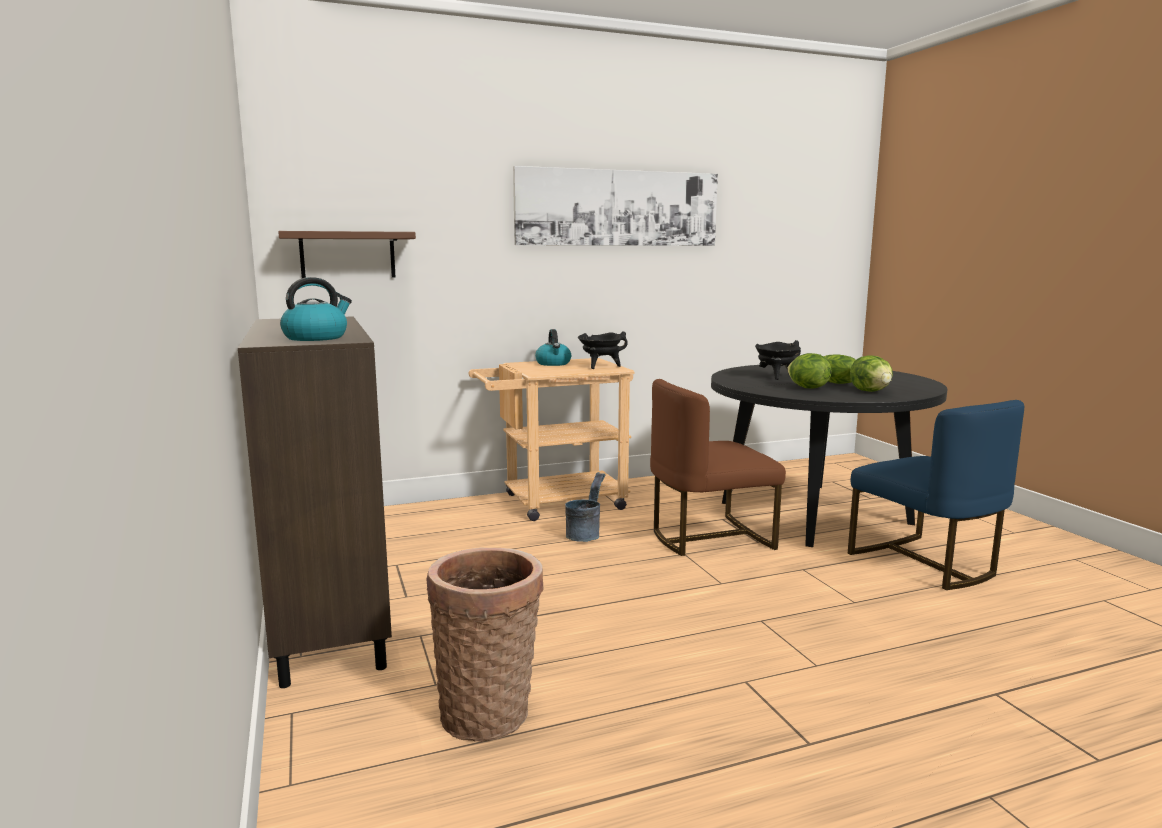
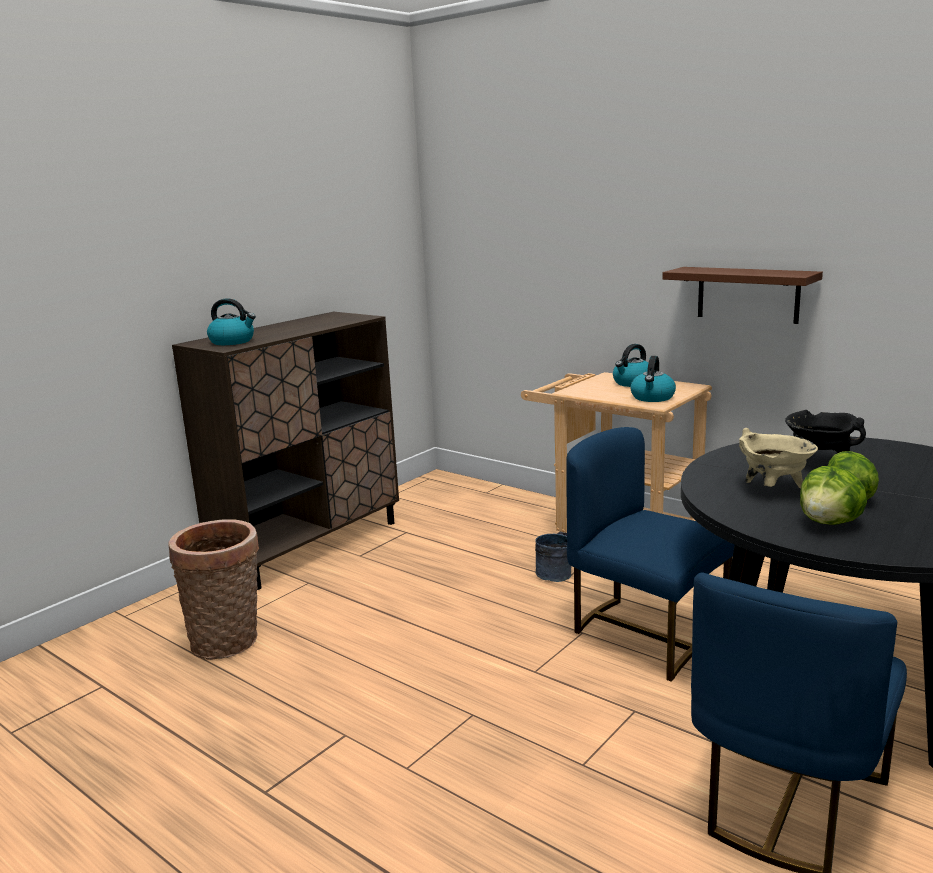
camera: 60 degrees right, 5 degrees up
(348, 255) = (481, 250): brown shelf -> brown shelf (747, 294)
(600, 367) = (652, 397): black cooking pot -> kettle
(618, 208) = (750, 197): picture -> none
(709, 537) = (645, 633): brown chair -> blue chair
(807, 388) = (773, 490): lettuce -> beige cooking pot

